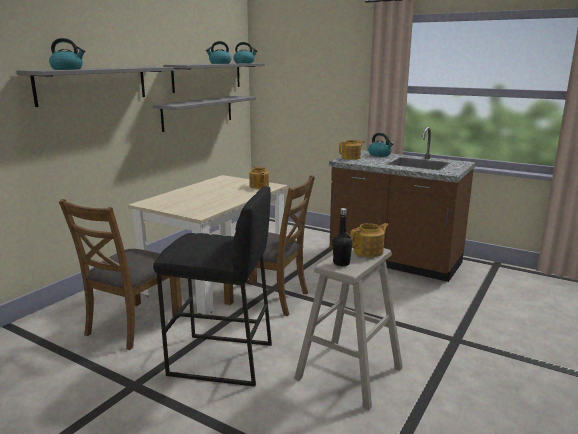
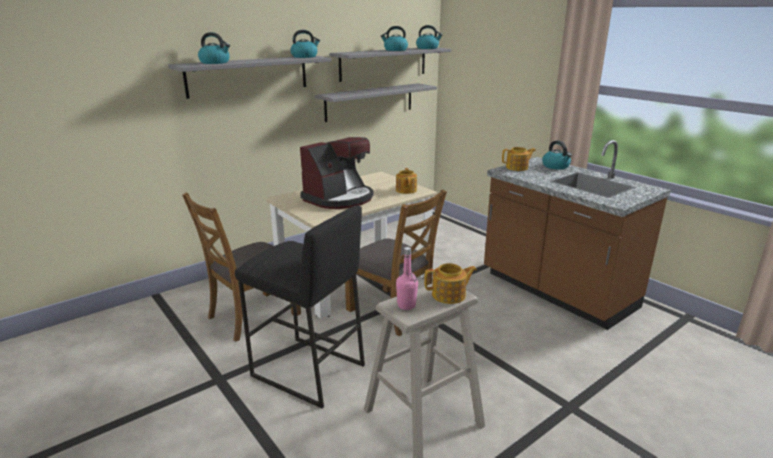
camera: 20 degrees right, 5 degrees up
(146, 66) = (305, 57): none -> kettle
(203, 198) = (339, 198): none -> coffee machine
(341, 263) = (406, 305): black bottle -> pink bottle

